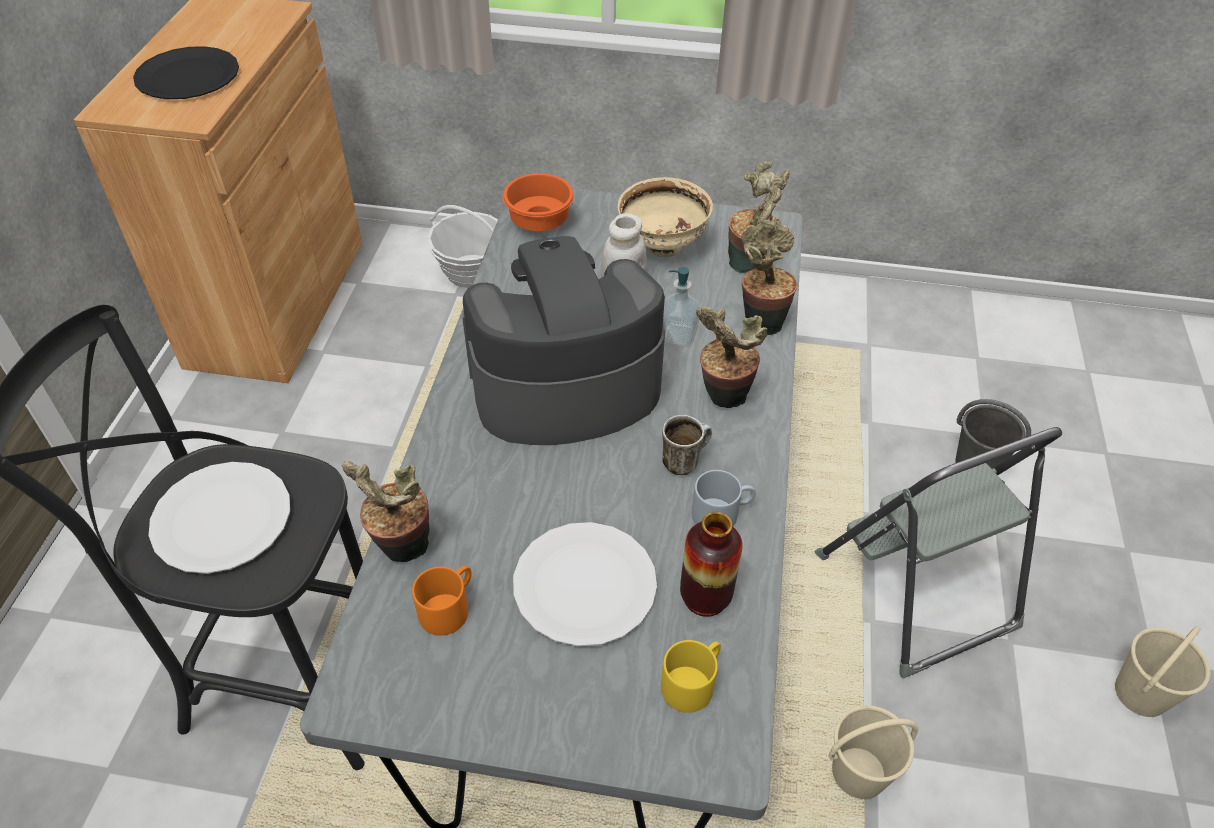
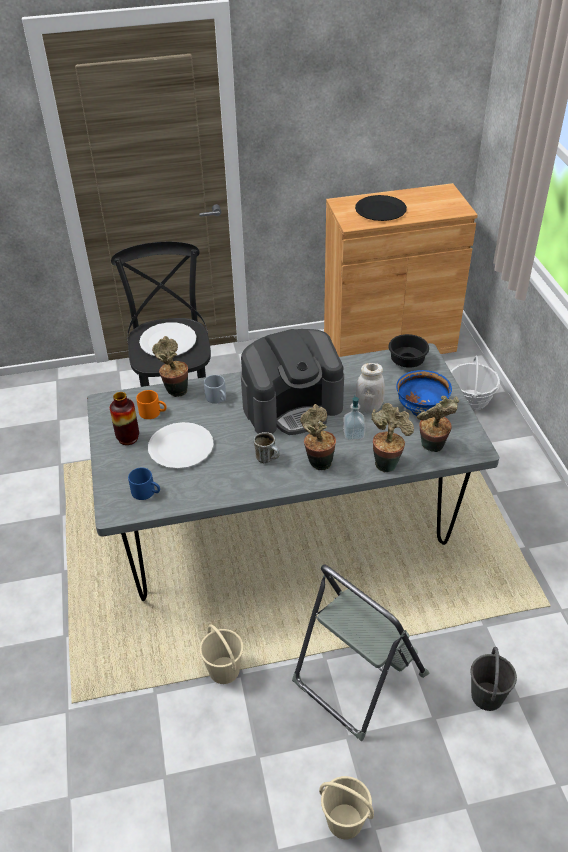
camera: 70 degrees right, 5 degrees down
(541, 222) = (406, 362): orange bowl -> black bowl
(564, 386) = (292, 406): coffee machine -> coffee machine turned 105 degrees clockwise
(662, 247) = (421, 410): beige bowl -> blue bowl
(692, 681) = (147, 492): yellow mug -> blue mug
(705, 597) = (191, 486): vase -> vase (128, 438)
(722, 512) = (242, 479): grey mug -> grey mug (218, 398)

